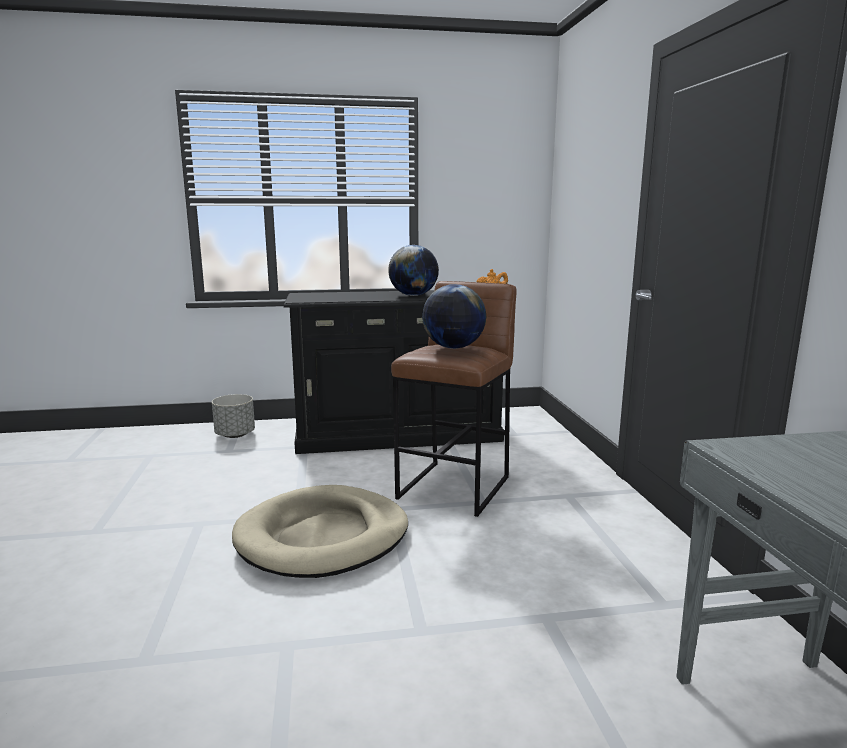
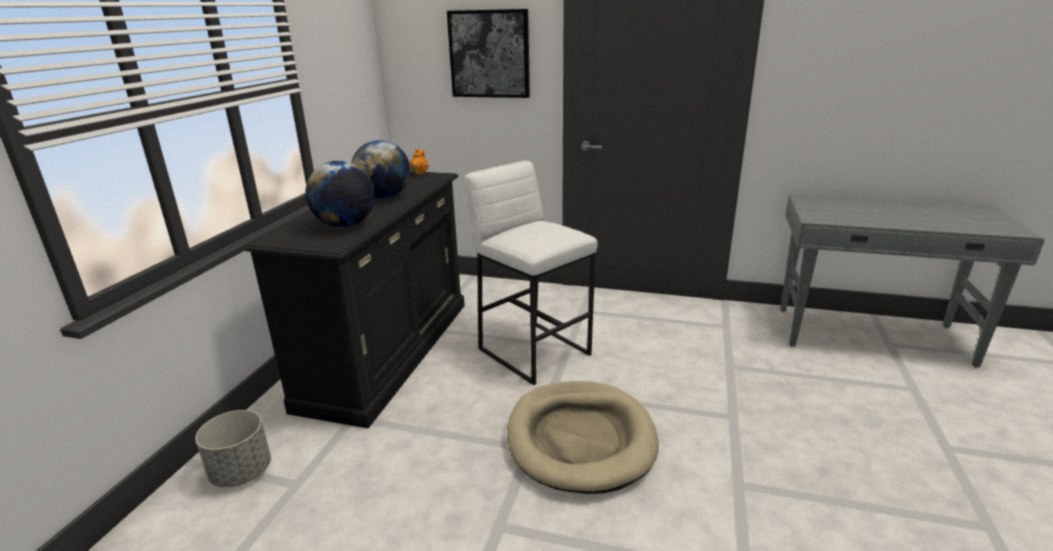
camera: 65 degrees left, 10 degrees up
(453, 348) = (545, 230): globe -> globe (345, 225)
(455, 487) = (533, 351): brown stool -> white stool
(600, 184) = (489, 54): none -> picture

